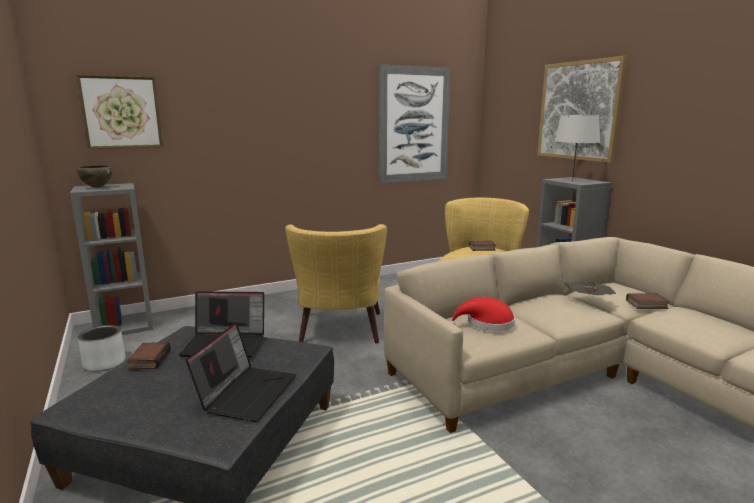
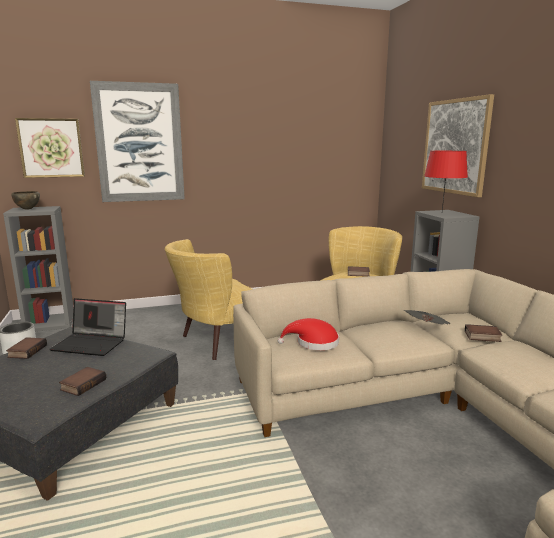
camera: 10 degrees right, 0 degrees up
(247, 392) = (83, 384): laptop -> book
(339, 333) = (217, 342): yellow armchair -> yellow armchair turned 45 degrees clockwise
(414, 125) = (313, 158): picture -> picture (139, 143)
(572, 181) = (441, 213): grey table lamp -> red table lamp

